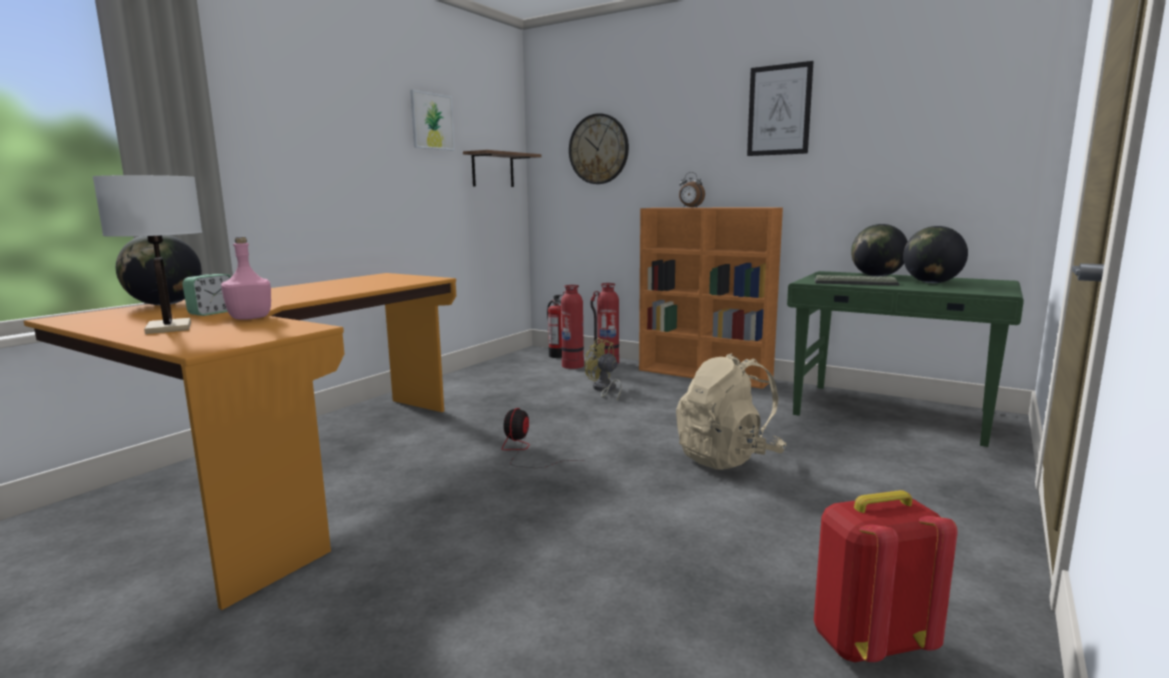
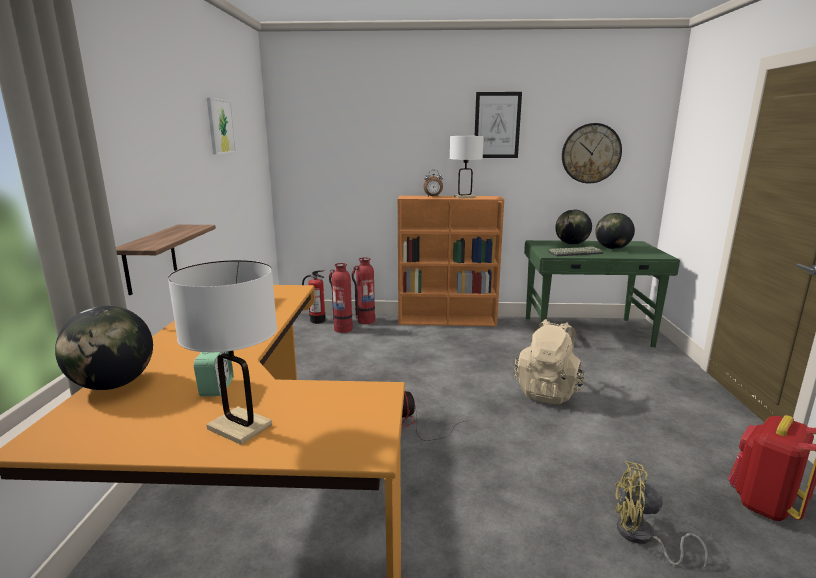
camera: 30 degrees left, 5 degrees up
(250, 318) = (284, 388): pink bottle -> none
(493, 170) = (254, 165): shelf -> shelf (150, 258)
(598, 149) = (344, 146): wall clock -> wall clock (591, 153)
(604, 390) = (397, 349): yellow fan -> yellow fan (641, 537)
(727, 207) = (464, 197): none -> white table lamp

